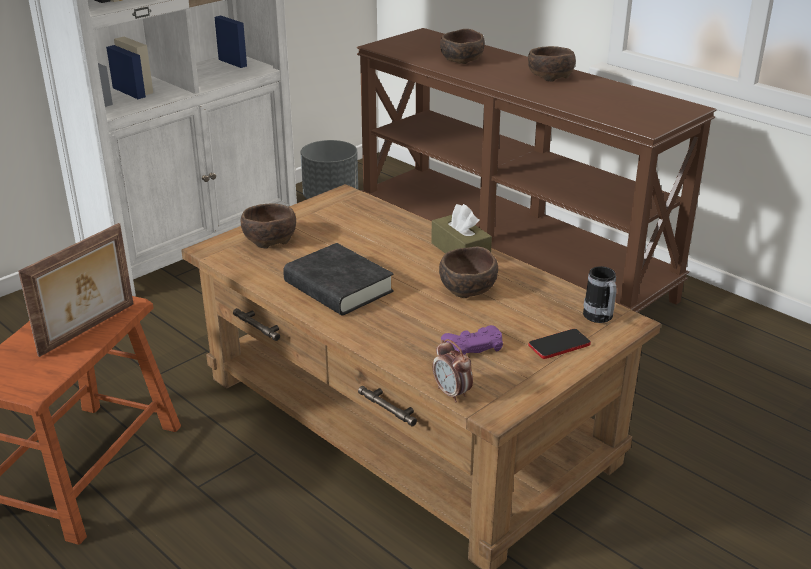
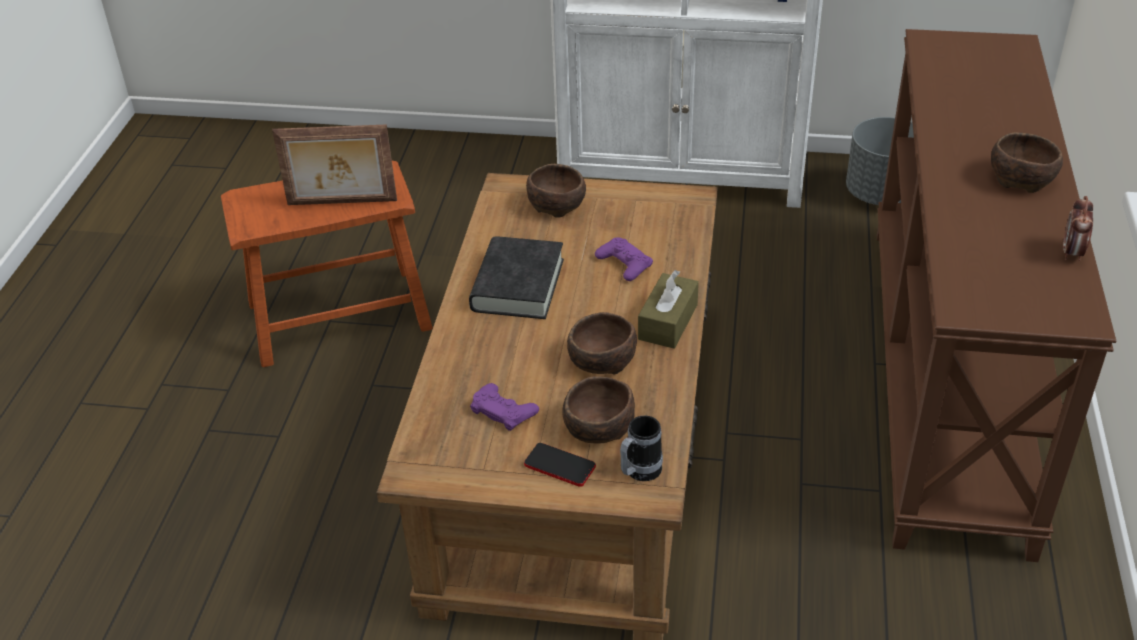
camera: 55 degrees right, 10 degrees up
(376, 242) = (624, 264): none -> purple game controller
(452, 393) = (414, 434): alarm clock -> alarm clock (1072, 253)
(462, 60) = (973, 103): brown bowl -> brown bowl (597, 427)

